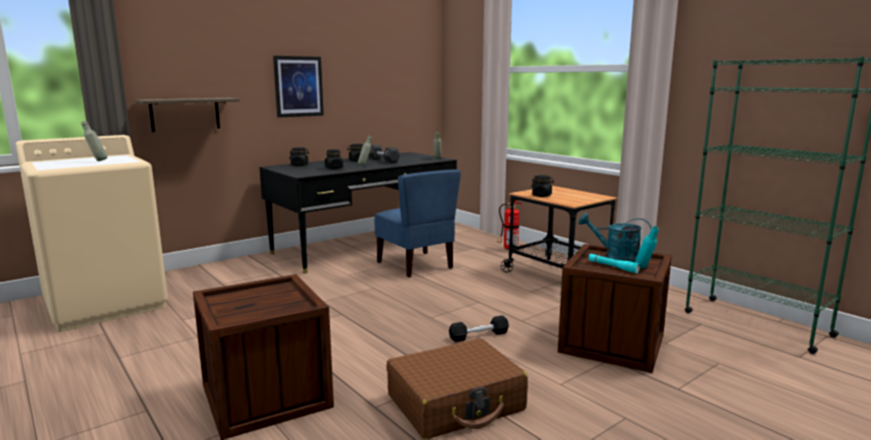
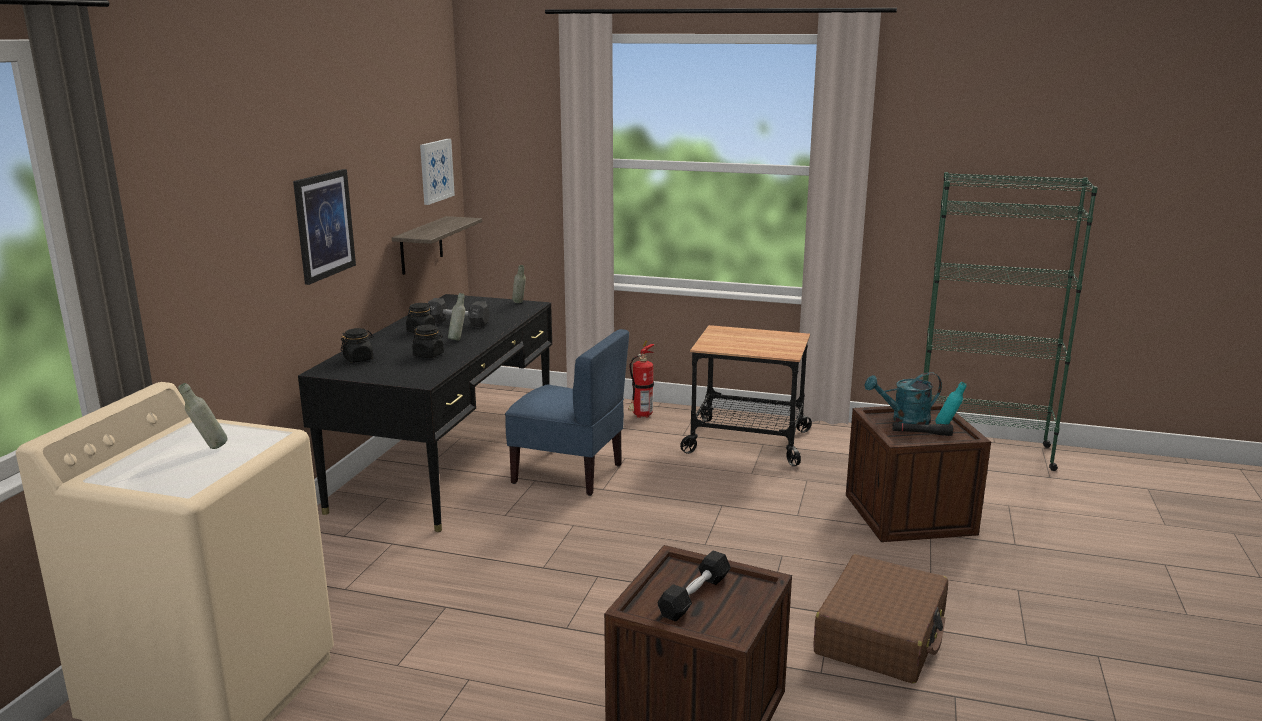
camera: 35 degrees left, 5 degrees up
(185, 114) = (199, 314): shelf -> shelf (421, 245)
(412, 74) = (436, 171): none -> picture
(479, 335) = (786, 549): black dumbbell -> black dumbbell (694, 596)
(542, 195) = (734, 347): black jar -> none
(612, 267) = (921, 433): turquoise flashlight -> black flashlight

